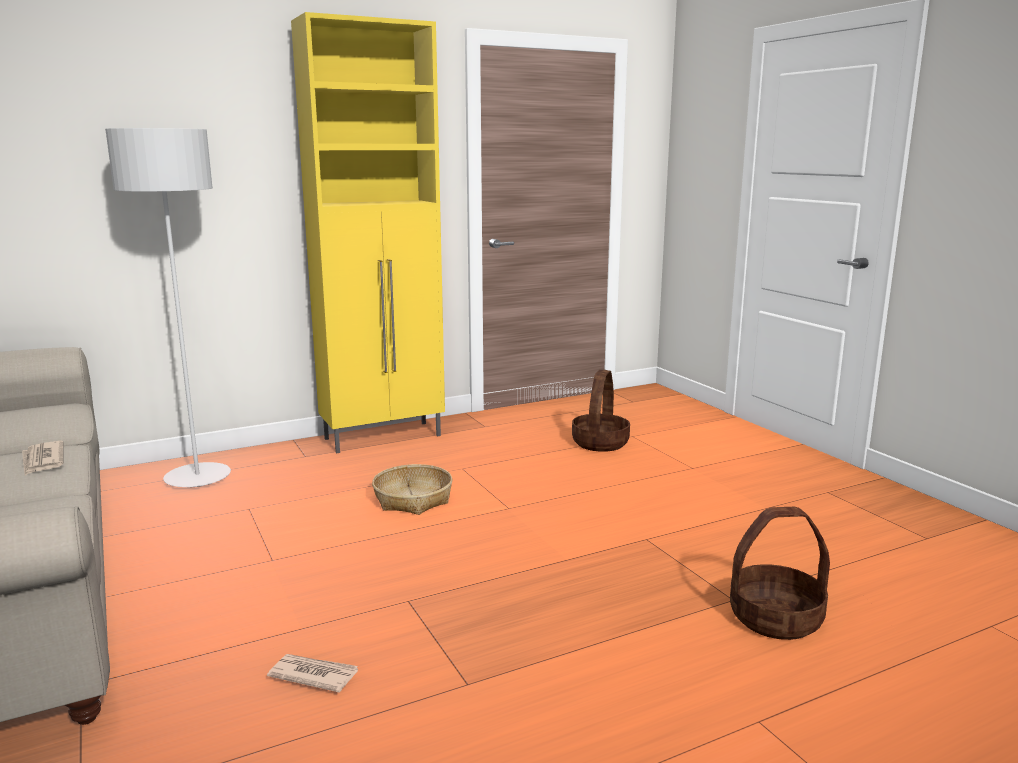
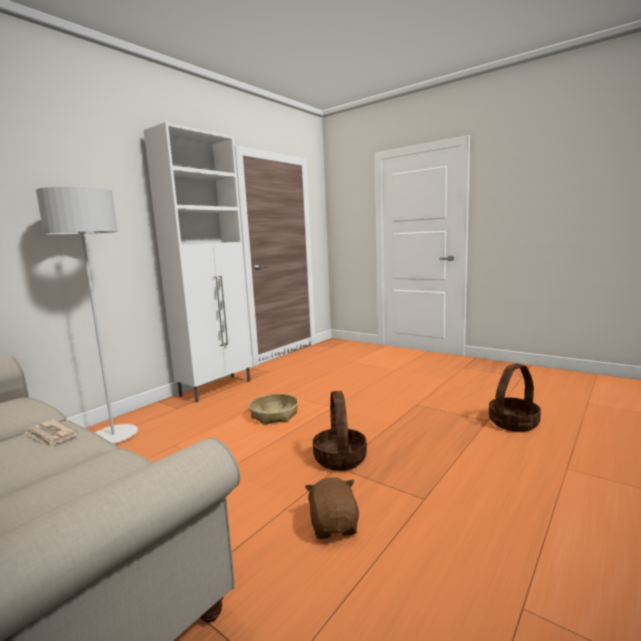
camera: 25 degrees left, 5 degrees down
(313, 675) = (334, 526): newspaper -> brown plush toy
(385, 437) = (217, 388): yellow cabinet -> white cabinet
(600, 443) = (339, 368): basket -> basket (339, 458)

